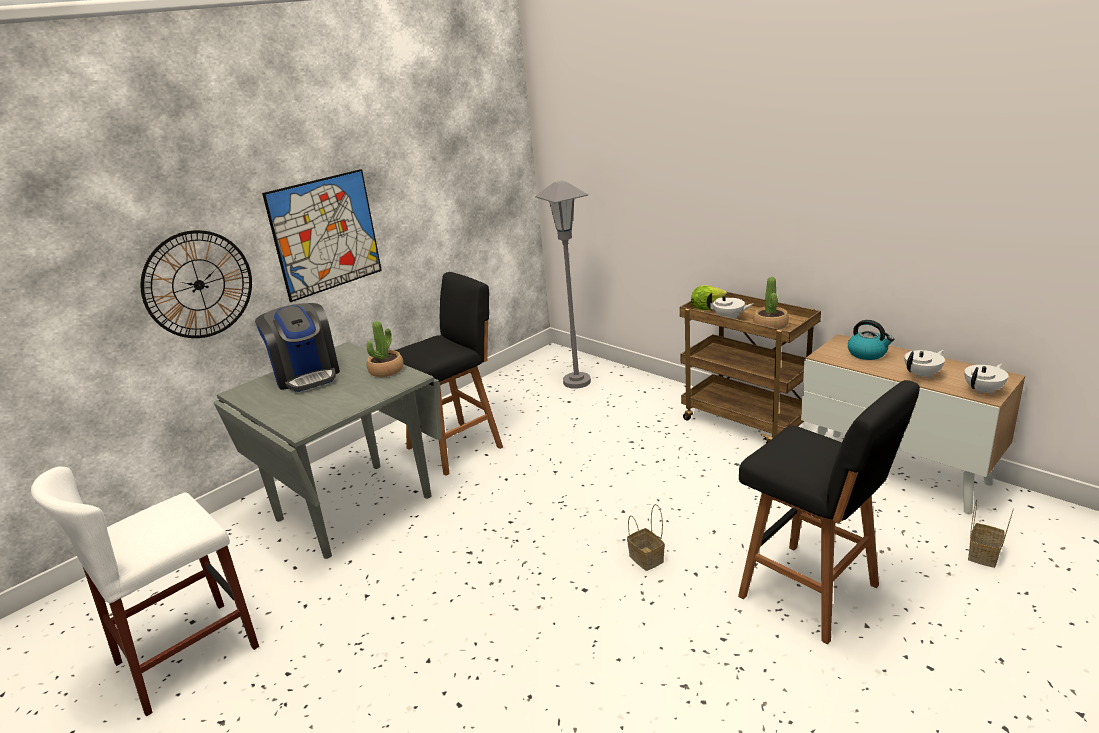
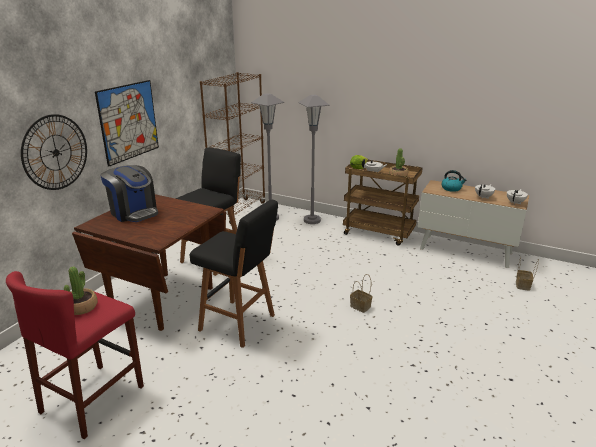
camera: 20 degrees left, 0 degrees up
(188, 655) = (93, 399): white stool -> red stool
(353, 507) = (162, 299): grey dining table -> brown dining table
(386, 370) = (189, 207): potted plant -> potted plant (81, 307)
(534, 367) = (239, 211): none -> brown bookcase
(642, 390) = (312, 220): none -> grey floor lamp
(813, 593) = (454, 312): black stool -> black stool (239, 323)

